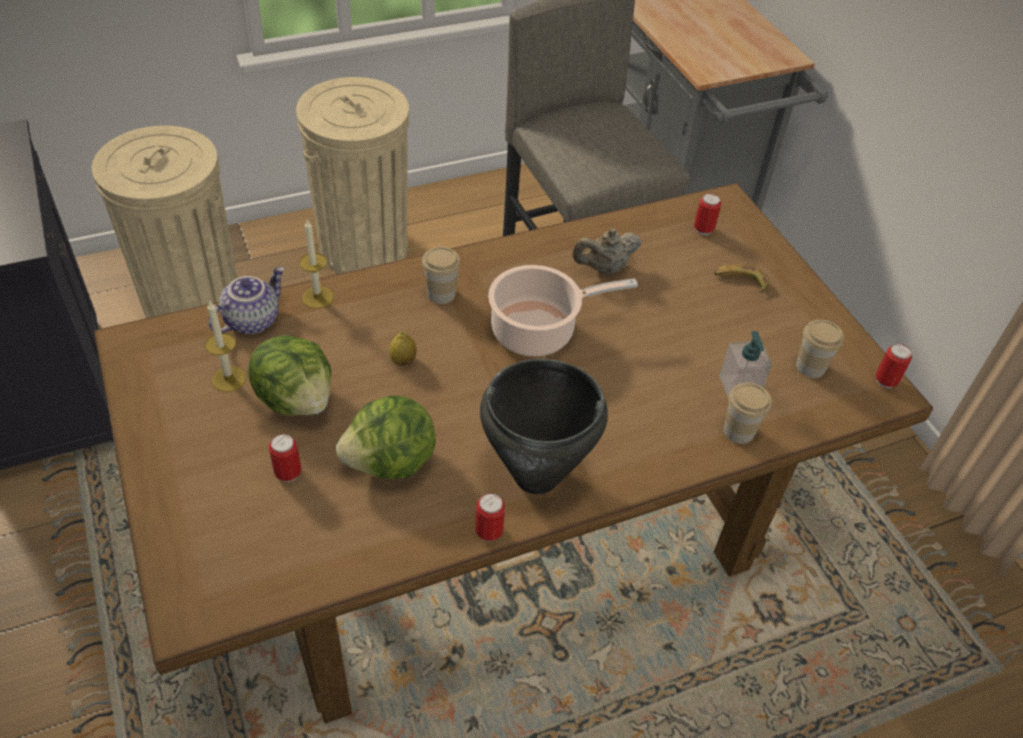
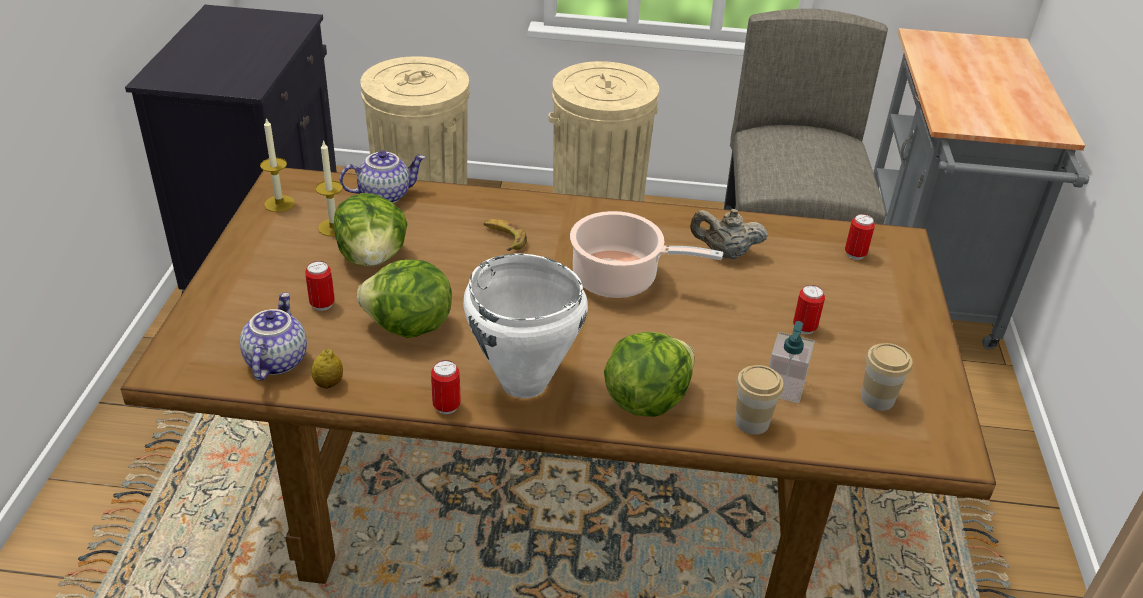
camera: 30 degrees right, 10 degrees down
(291, 557) = (275, 360): none -> teapot
(317, 297) = (450, 196): candle -> candle (279, 203)
(403, 360) = (481, 261): lemon -> lemon (328, 384)
(441, 294) = (555, 225): cup -> none
(537, 476) = (524, 383): black cooking pot -> white cooking pot
(645, 447) = (645, 399): none -> lettuce
(740, 281) = (859, 306): banana -> banana (504, 238)
(885, 381) = (956, 440): can -> can (804, 328)

